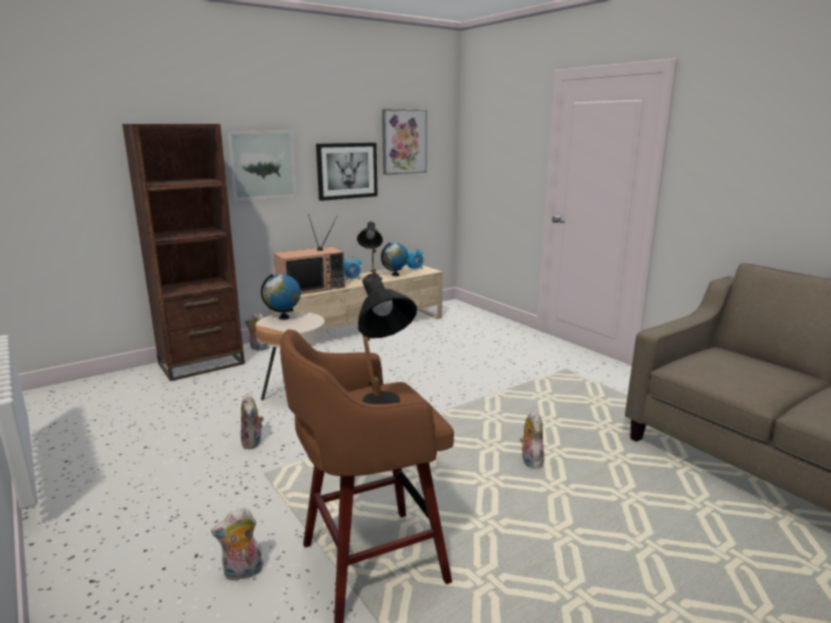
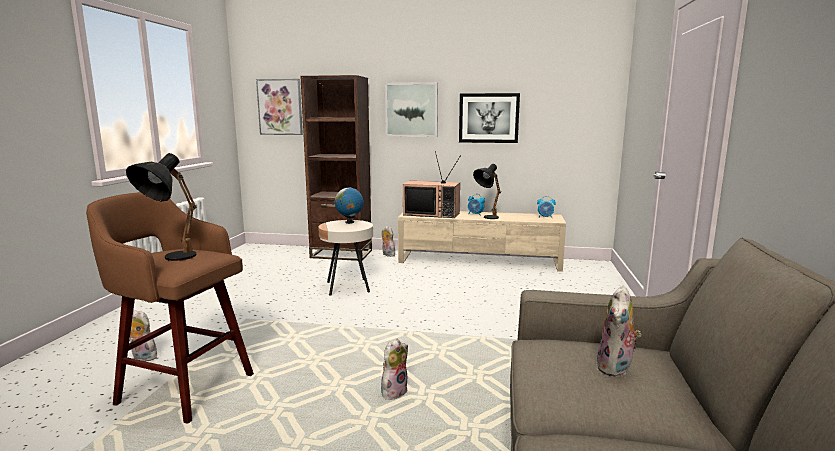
camera: 45 degrees right, 5 degrees down
(253, 442) = (276, 302): plush toy -> plush toy (616, 368)
(395, 275) = (516, 218): globe -> none
(404, 142) = (554, 93): picture -> picture (280, 107)

